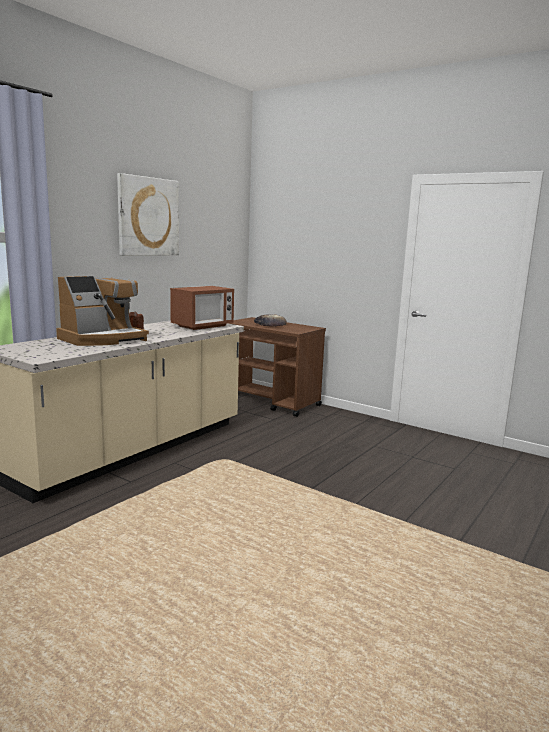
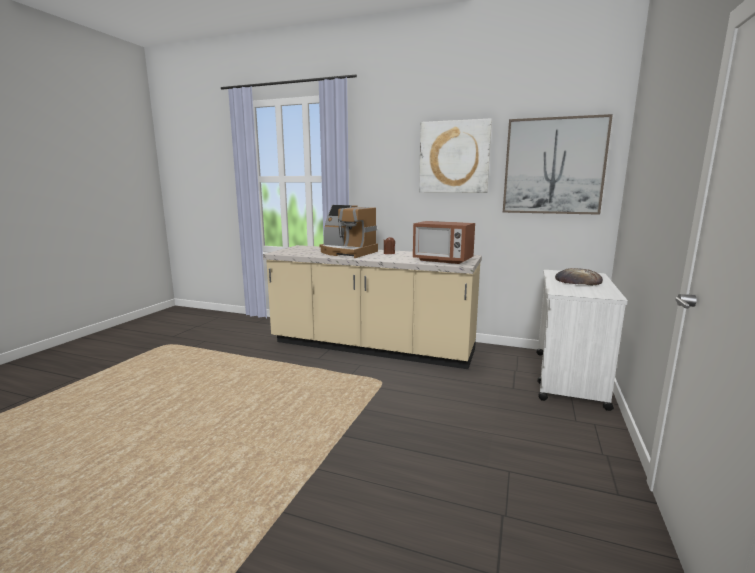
camera: 75 degrees right, 0 degrees up
(215, 231) = (553, 166): none -> picture
(271, 402) = (568, 379): brown cart -> white cart

